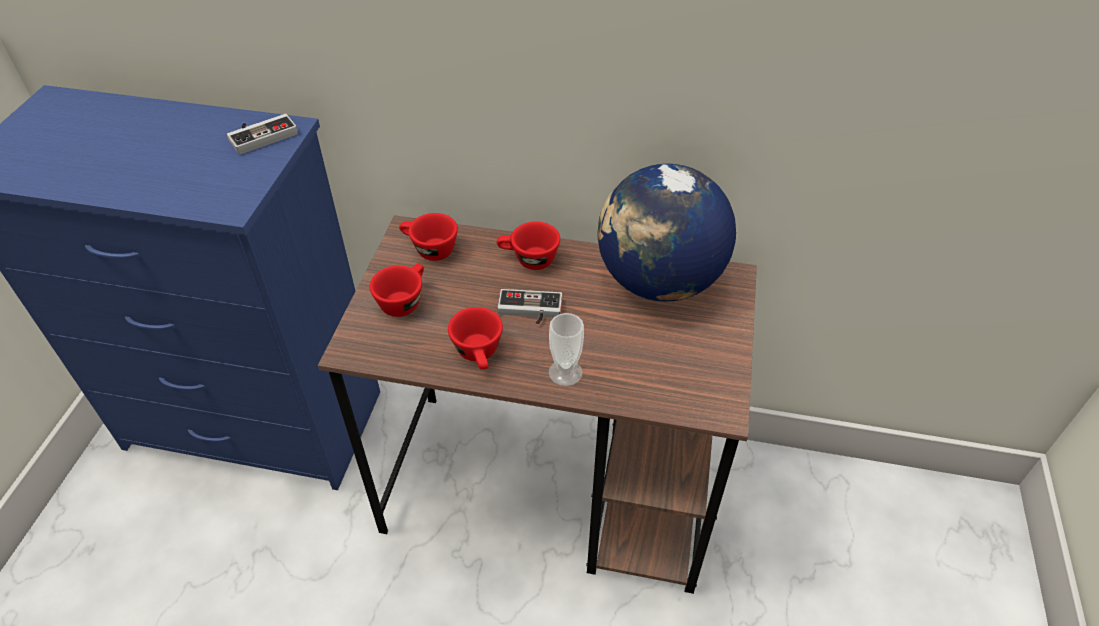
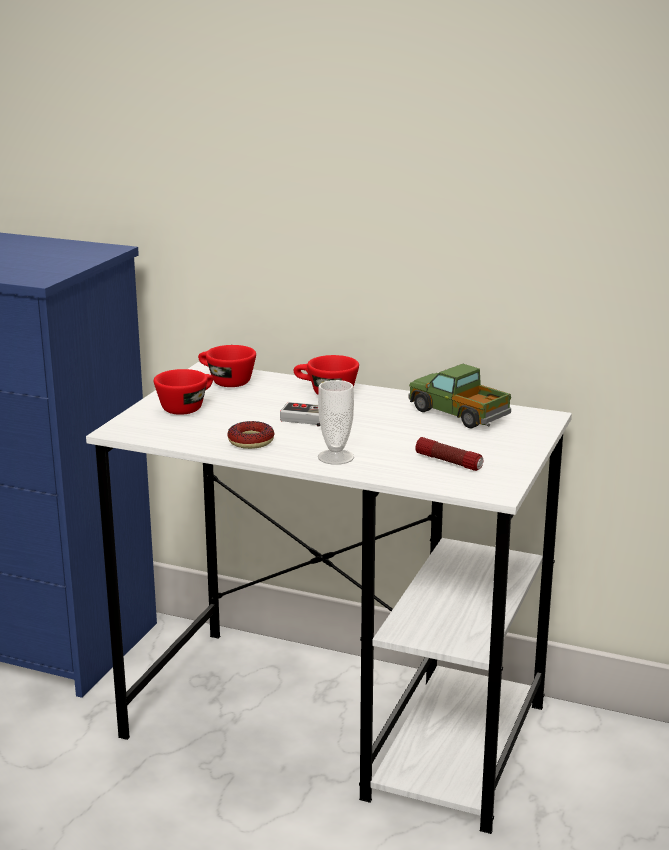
camera: 10 degrees right, 25 degrees down
(261, 134) = (82, 250): game controller -> none
(479, 355) = (251, 441): red cup -> donut
(552, 487) = (338, 722): brown desk -> white desk
(658, 282) = (458, 414): globe -> toy truck
(670, 367) = (449, 462): none -> flashlight

